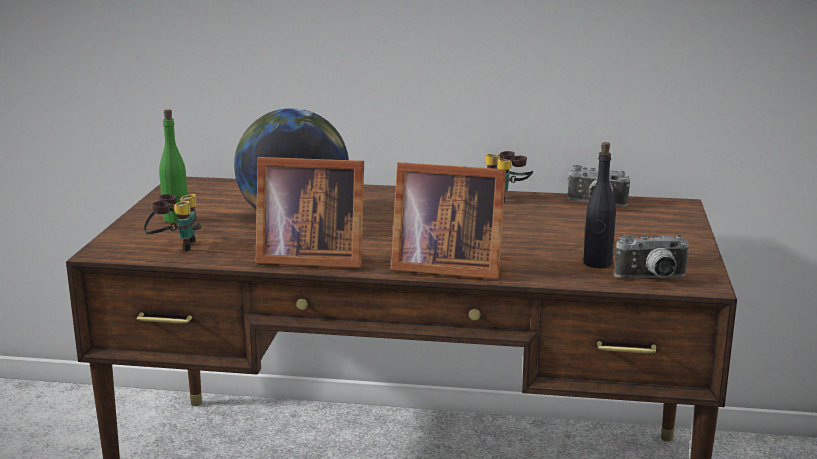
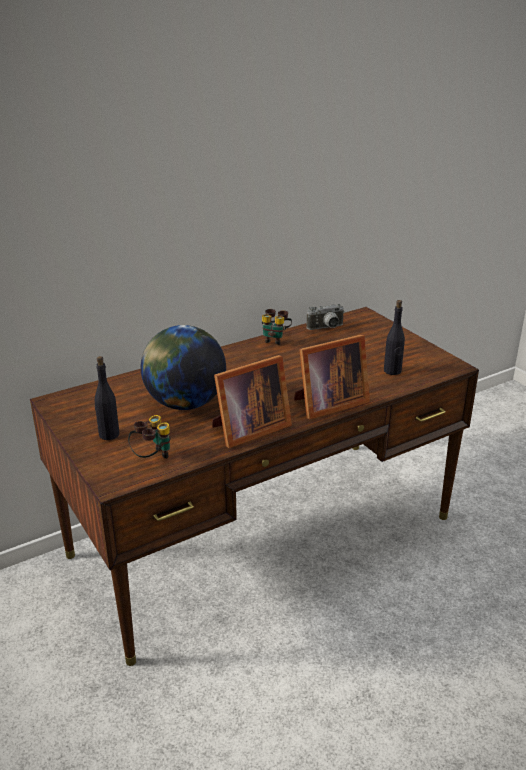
camera: 40 degrees left, 10 degrees up
(176, 218) = (109, 434): green bottle -> black bottle
(652, 279) = (430, 371): camera -> none

